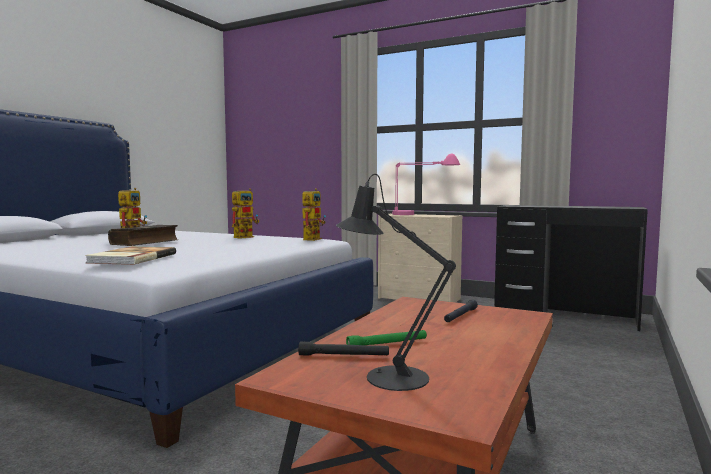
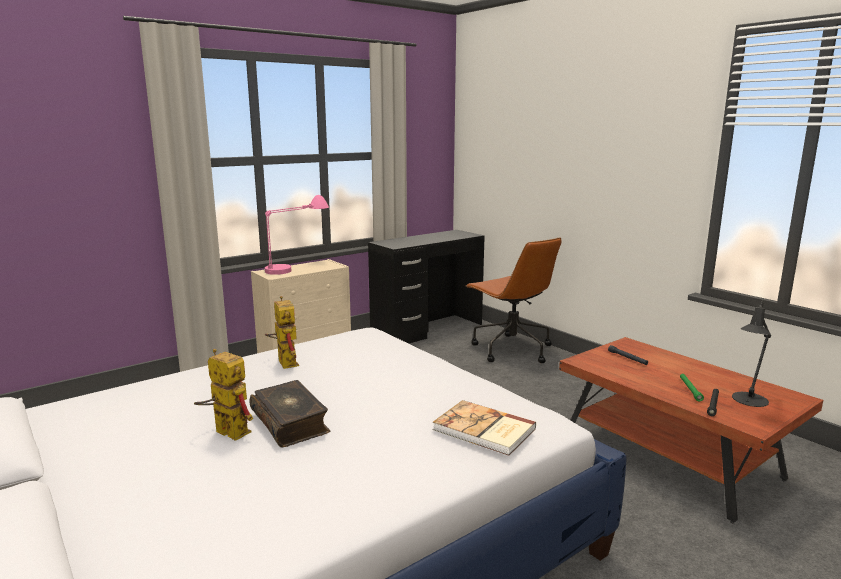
camera: 65 degrees left, 10 degrees up
(312, 239) = (355, 336): toy robot -> none
(598, 352) = (511, 349): none -> brown office chair

